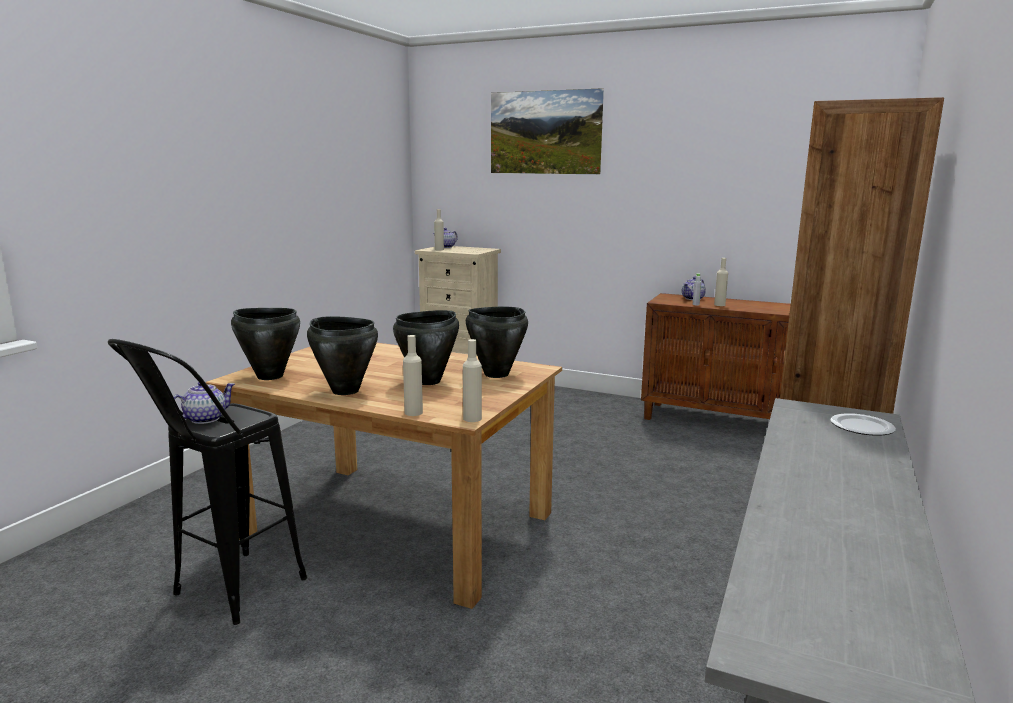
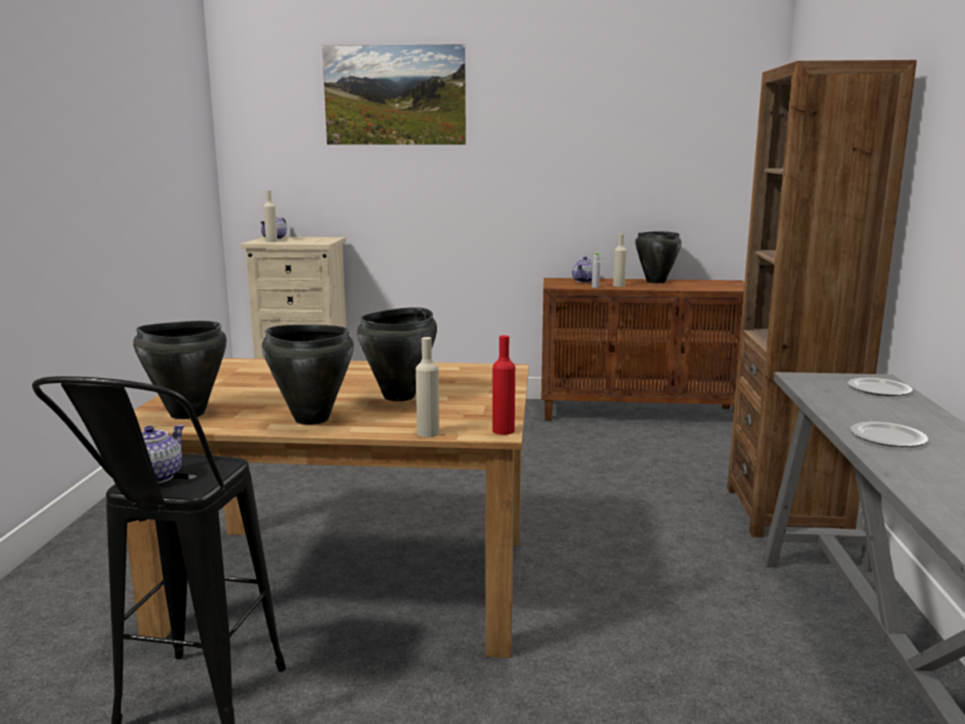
camera: 20 degrees left, 0 degrees up
(472, 418) = (503, 430): beige bottle -> red bottle
(495, 374) = (467, 380): black cooking pot -> black cooking pot (655, 281)
(805, 473) = (886, 438): none -> plate

